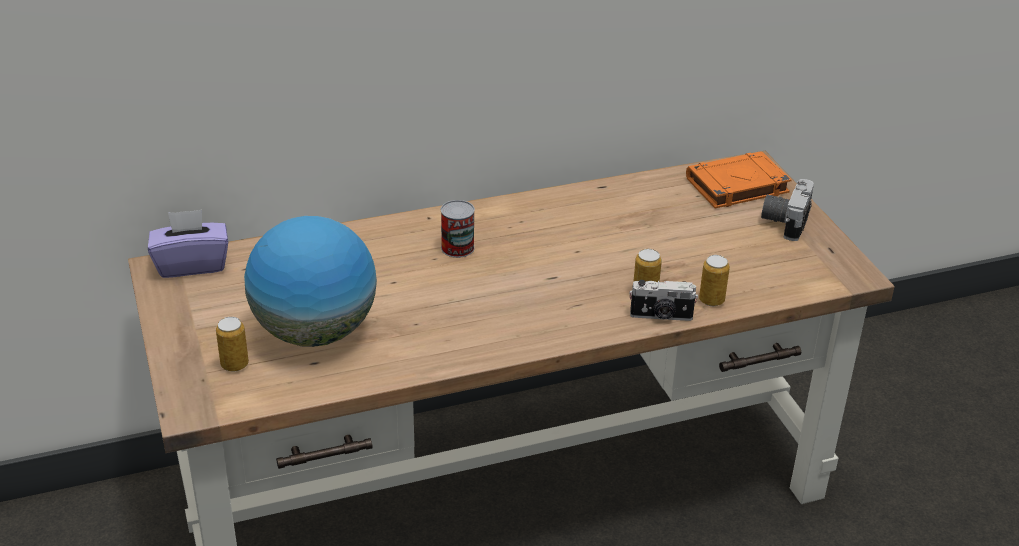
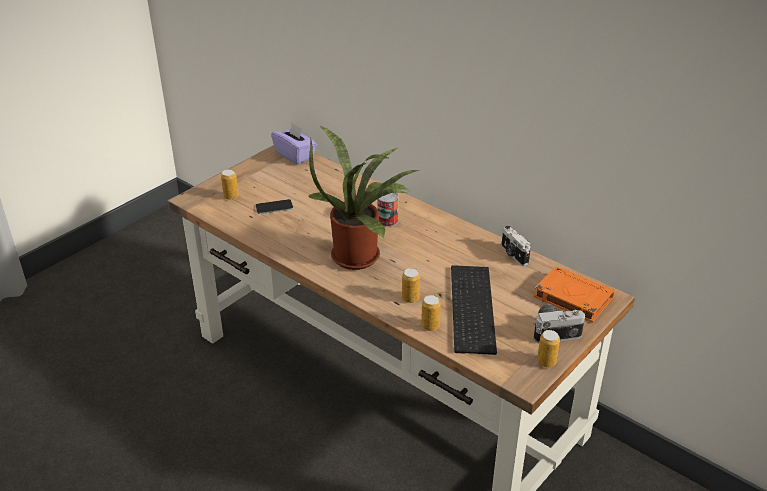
camera: 60 degrees right, 0 degrees up
(314, 332) = (274, 207): globe -> phone
(516, 298) = (360, 255): none -> potted plant
(661, 316) = (394, 311): camera -> camera (513, 255)
(698, 258) = (469, 307): none -> keyboard
(833, 248) = (546, 362): none -> can

